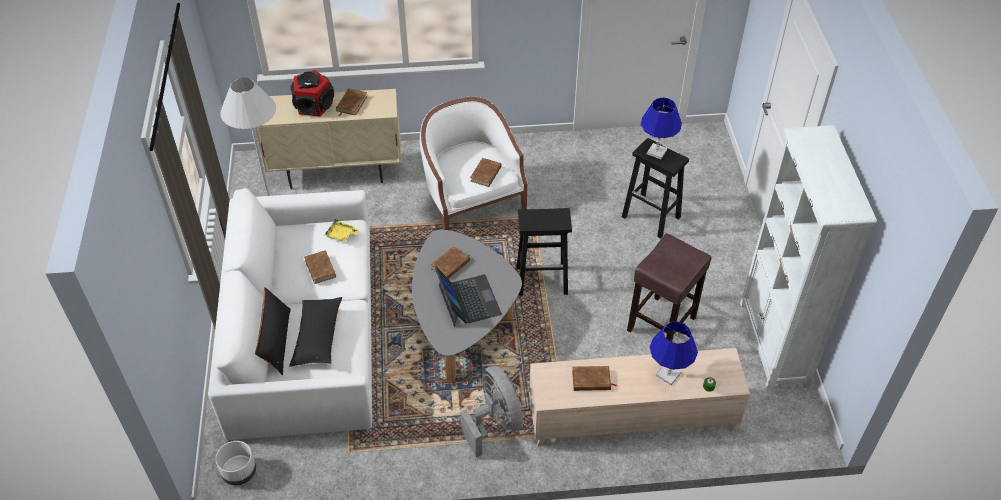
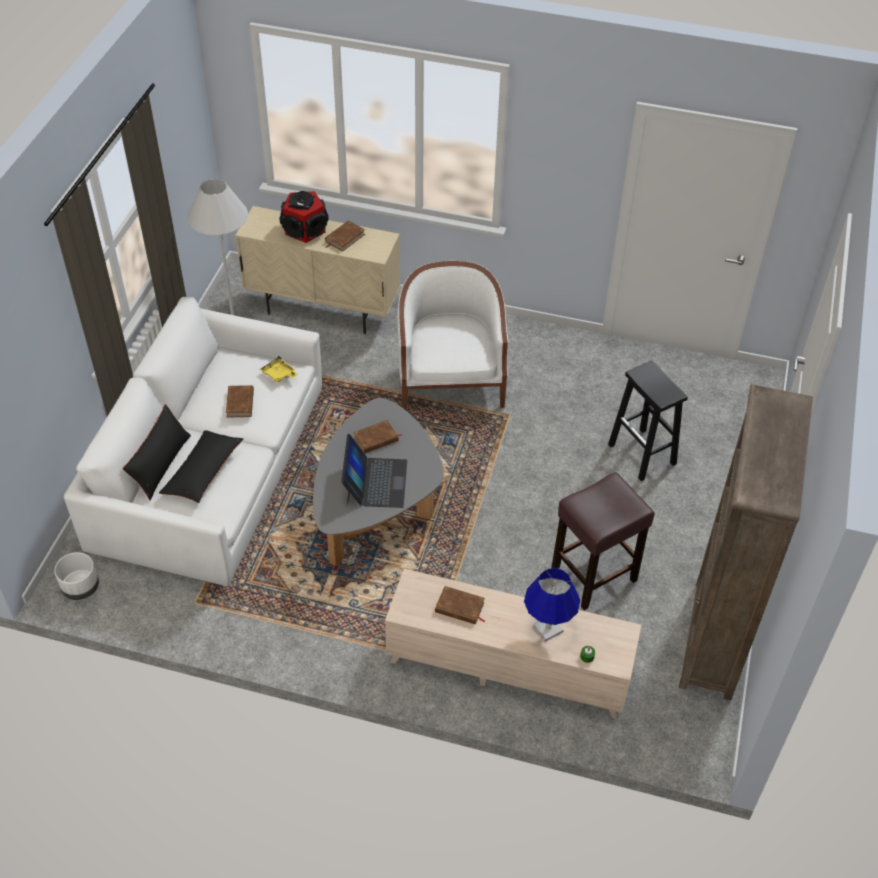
camera: 20 degrees right, 0 degrees up
(486, 174) = (462, 353): brown book -> none
(495, 423) = (358, 623): grey fan -> none
(542, 280) = (485, 487): black stool -> none
(656, 151) = (653, 378): blue table lamp -> none
(773, 344) = (713, 639): white bookcase -> brown bookcase

